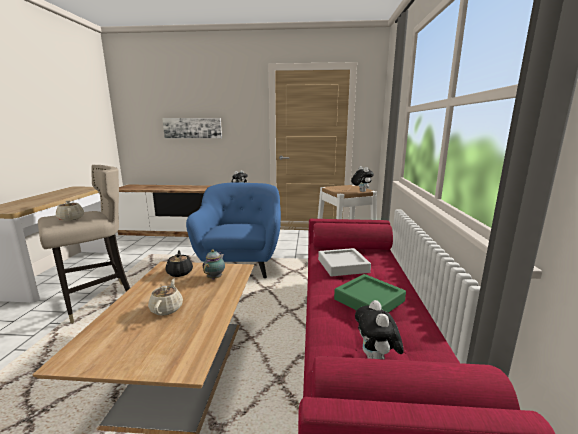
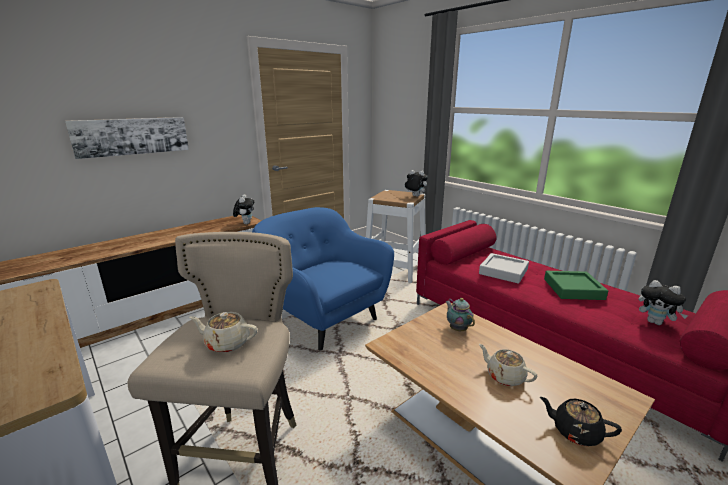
camera: 45 degrees left, 5 degrees up
(180, 272) = (418, 343): black teapot -> black teapot (575, 431)

